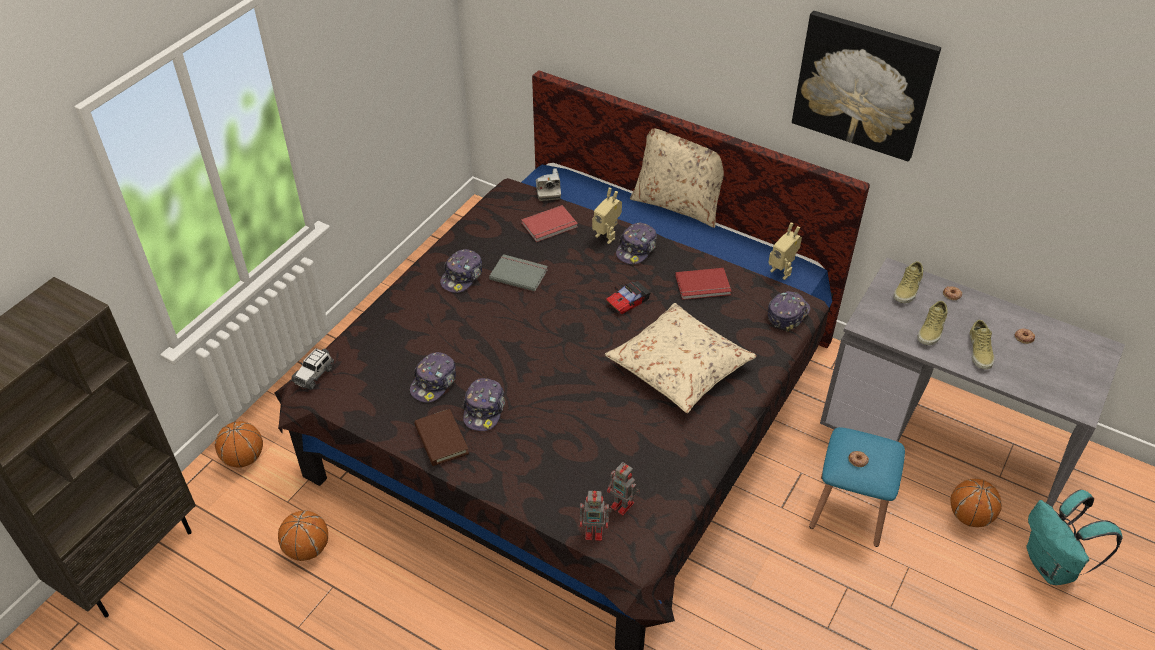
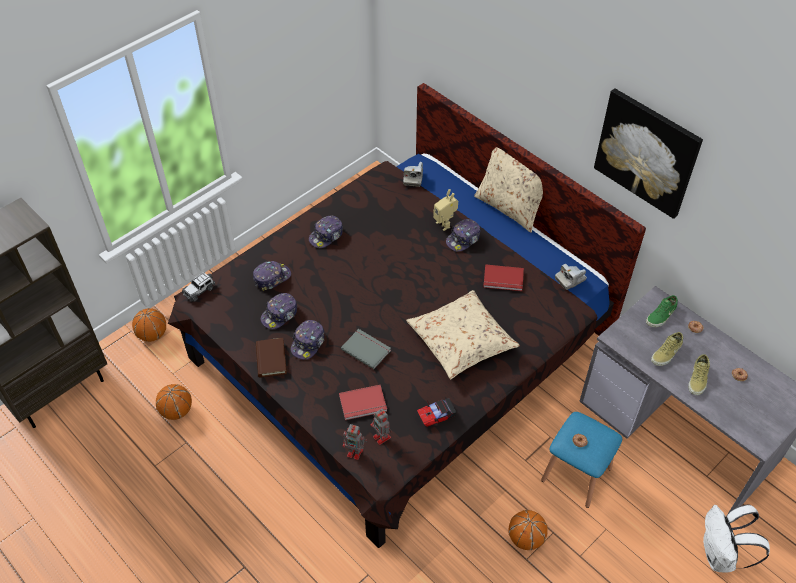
camera: 15 degrees right, 5 degrees up
(519, 273) = (368, 241): grey book -> grey book (366, 349)
(550, 226) = (405, 207): red book -> red book (363, 404)
(628, 301) = (441, 280): toy car -> toy car (436, 414)
(782, 271) = (570, 279): toy robot -> camera
(787, 314) = (560, 315): cap -> cap (272, 278)
(908, 289) = (661, 316): beige shoe -> green shoe
(969, 516) = (669, 501): basketball -> basketball (525, 538)
(1052, 566) = (720, 556): turquoise backpack -> white backpack

